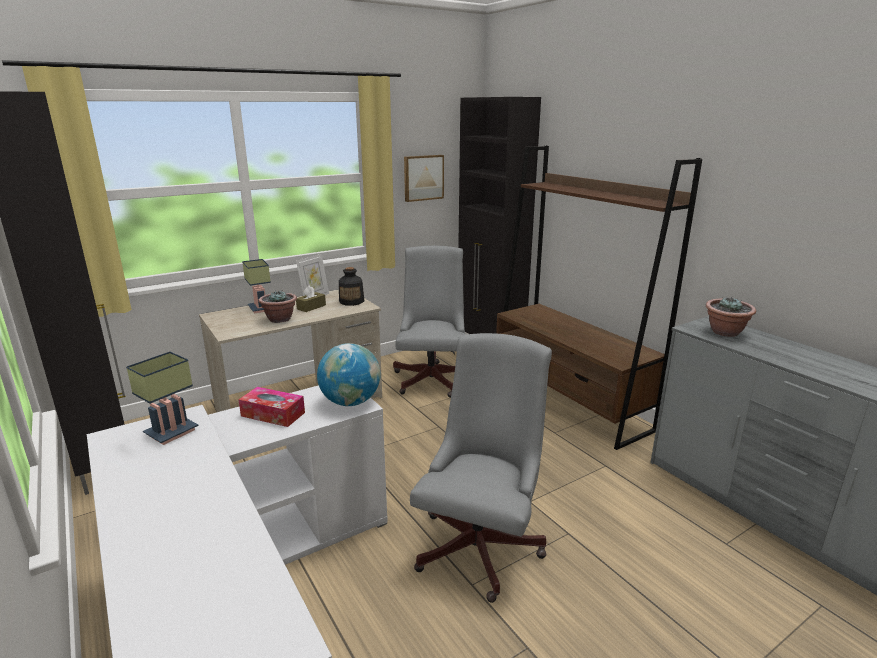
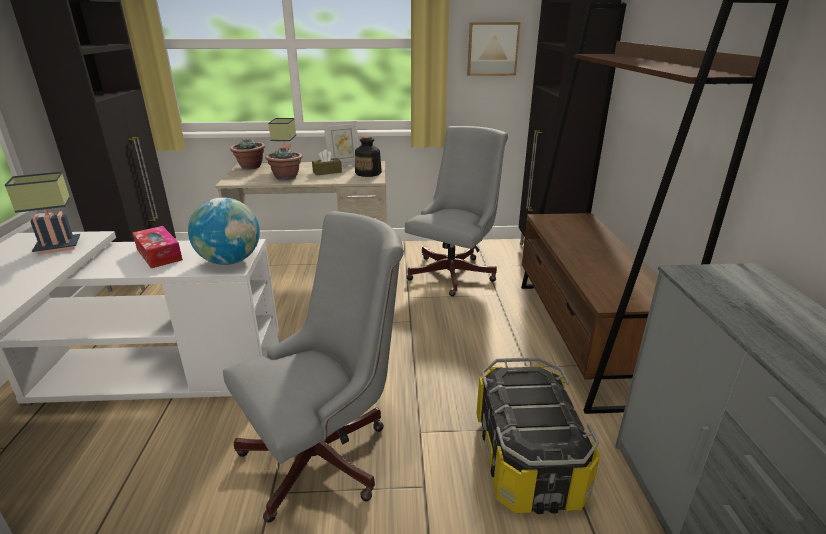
camera: 30 degrees right, 5 degrees up
(610, 489) = (528, 458): none -> storage box
(725, 332) = (742, 292): potted plant -> potted plant (250, 167)

